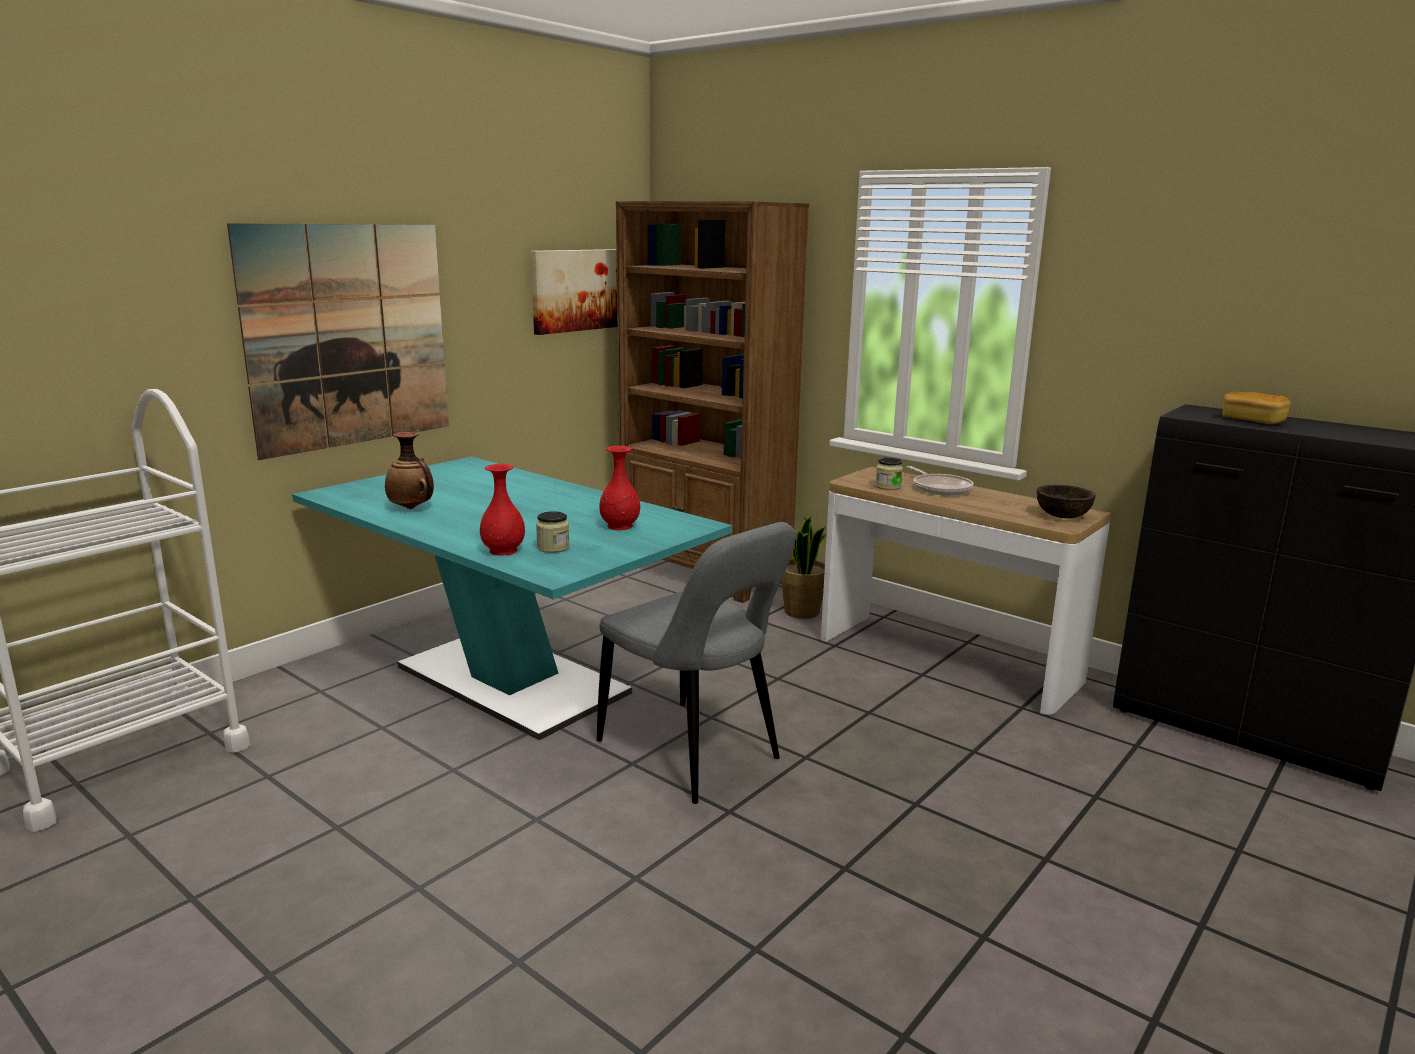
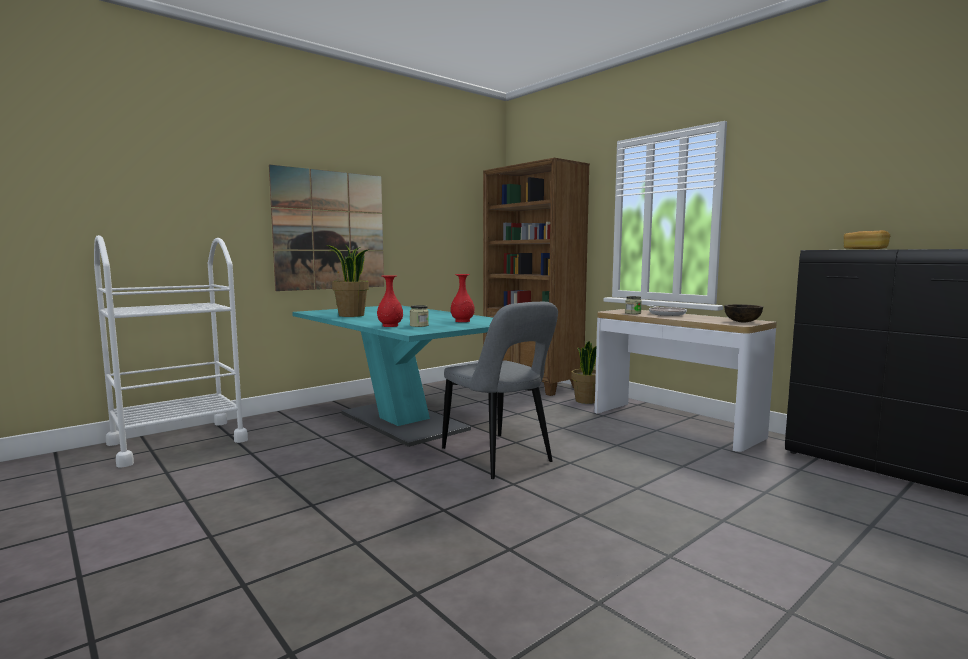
camera: 10 degrees right, 10 degrees down
(411, 508) = (351, 315): vase -> potted plant
(578, 290) = (462, 220): picture -> none

